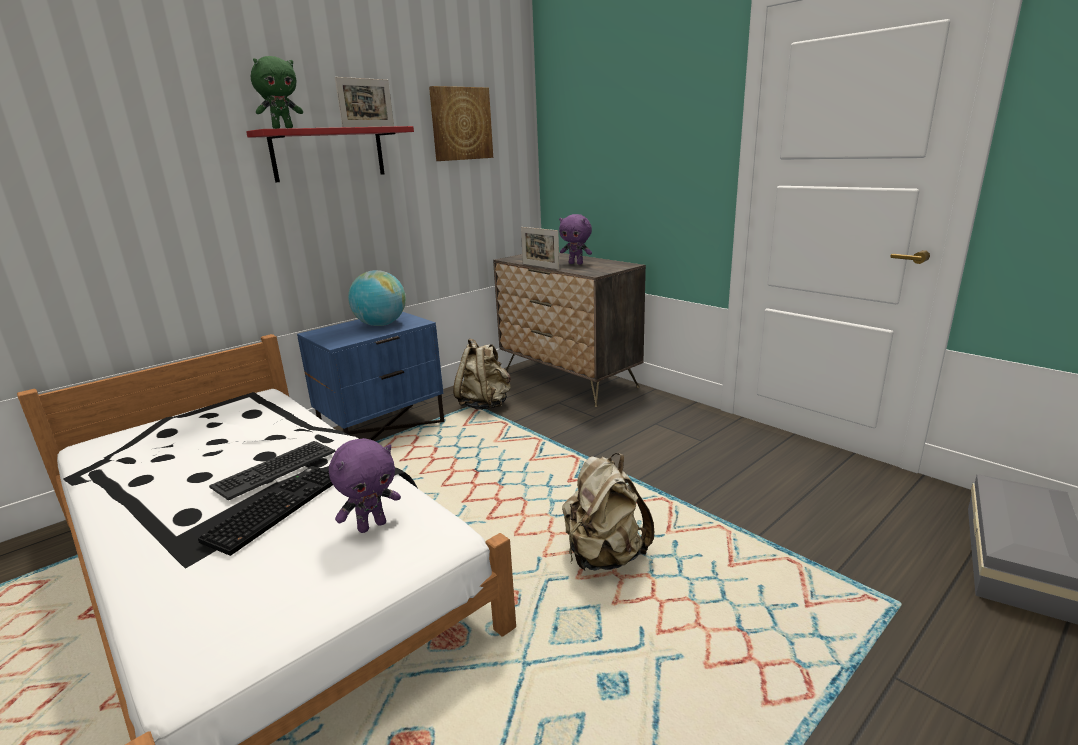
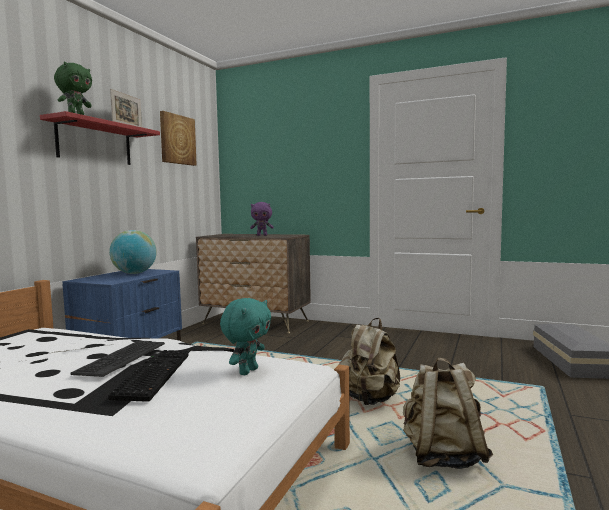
camera: 25 degrees left, 15 degrees down
(372, 525) = (247, 371): purple plush toy -> turquoise plush toy
(485, 404) = (204, 341): beige backpack -> beige backpack (442, 456)
(540, 266) = (239, 236): picture frame -> none

